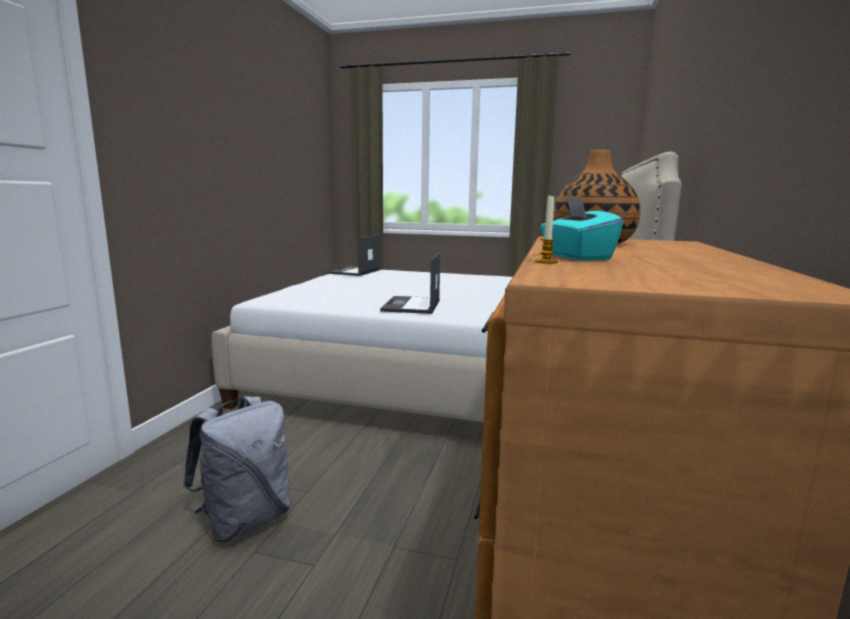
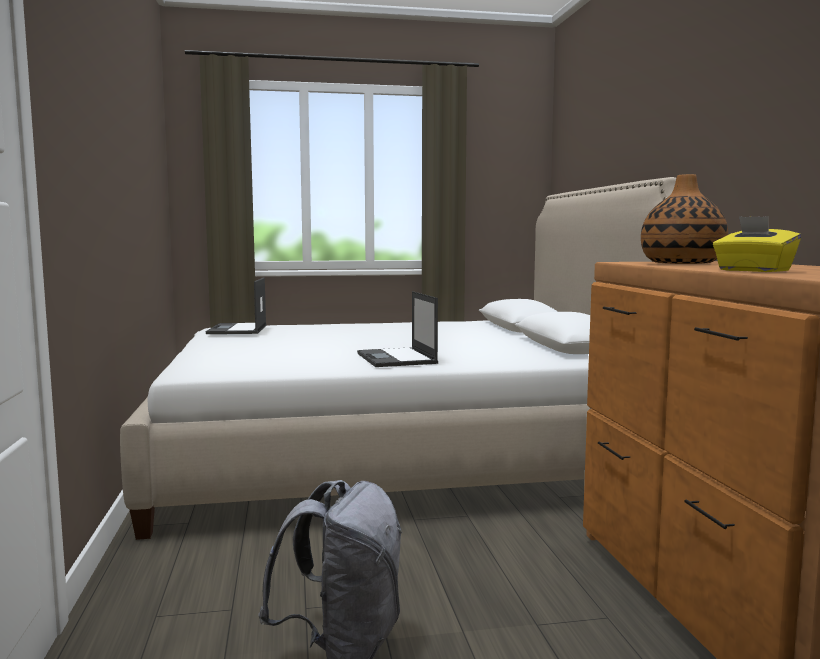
camera: 25 degrees left, 5 degrees down
(546, 262) = (762, 273): candle -> none
(576, 257) = (753, 270): turquoise tissue box -> yellow tissue box

